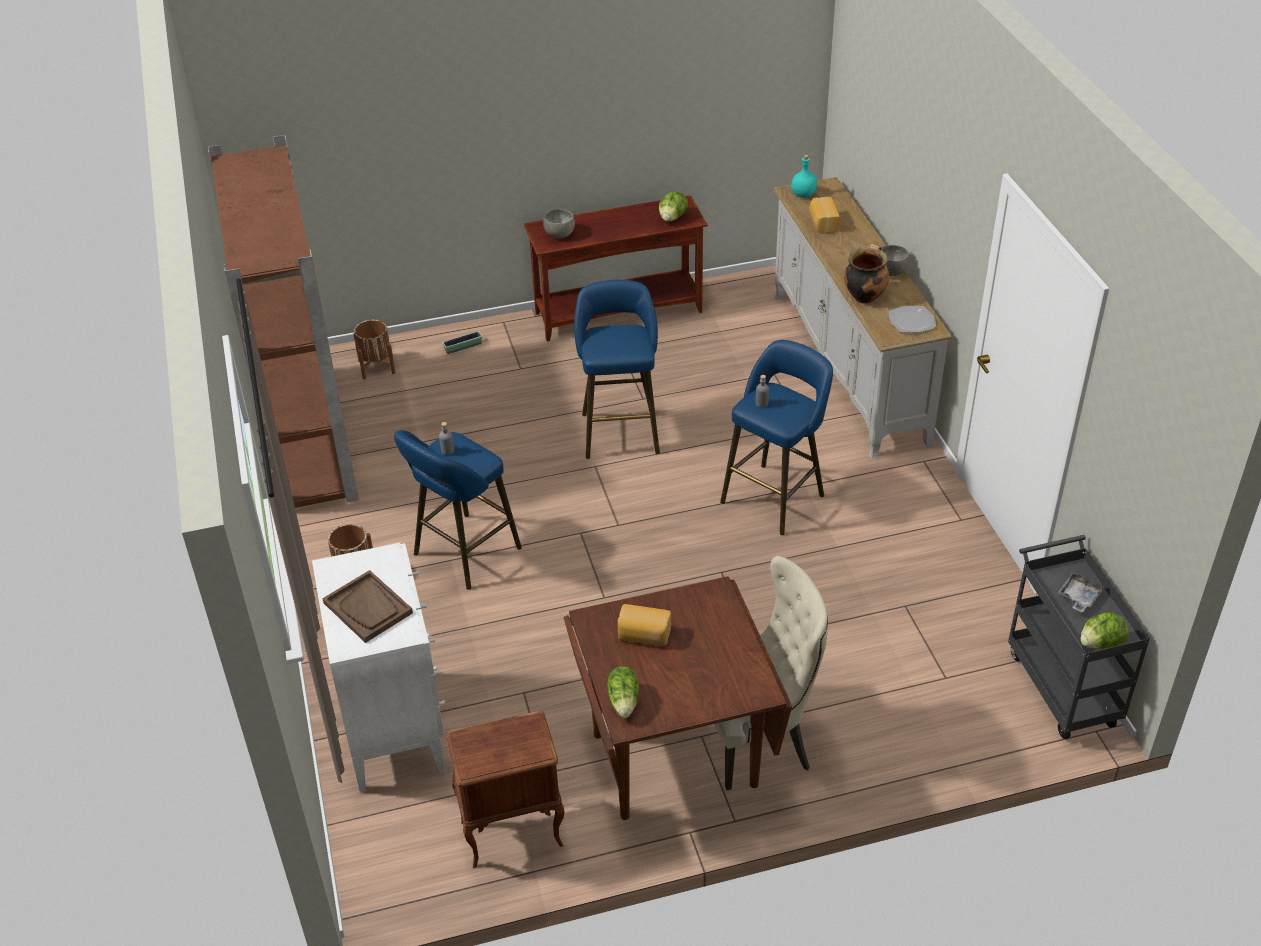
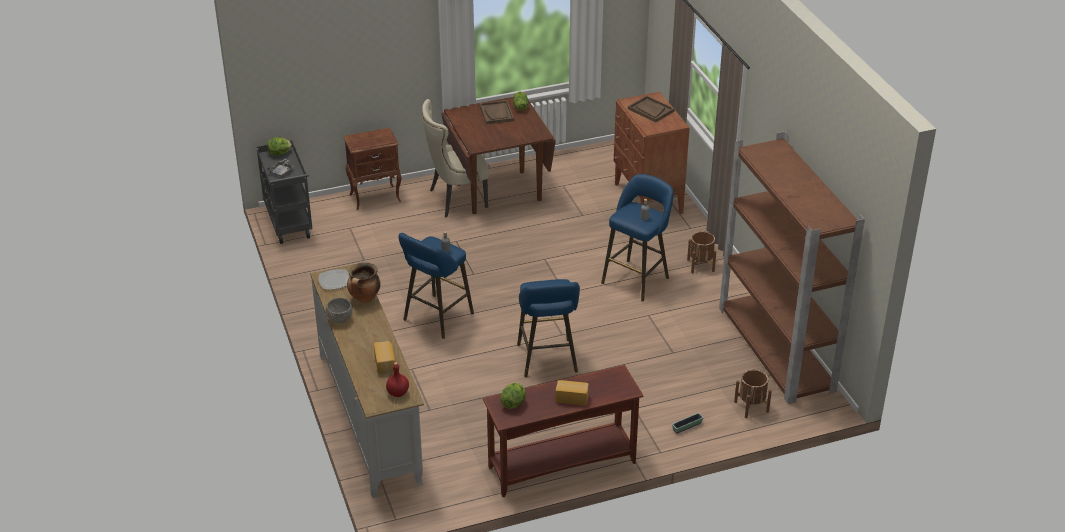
camera: 175 degrees right, 5 degrees down
(394, 728) = (647, 199): white dresser -> brown dresser
(511, 833) = (575, 165): brown nightstand -> brown nightstand (375, 198)
(560, 235) = (608, 383): grey bowl -> none
(644, 635) = (513, 129): bread -> bread (572, 397)
(674, 683) = (496, 113): none -> brown tray
(803, 195) = (397, 393): turquoise bottle -> red bottle

